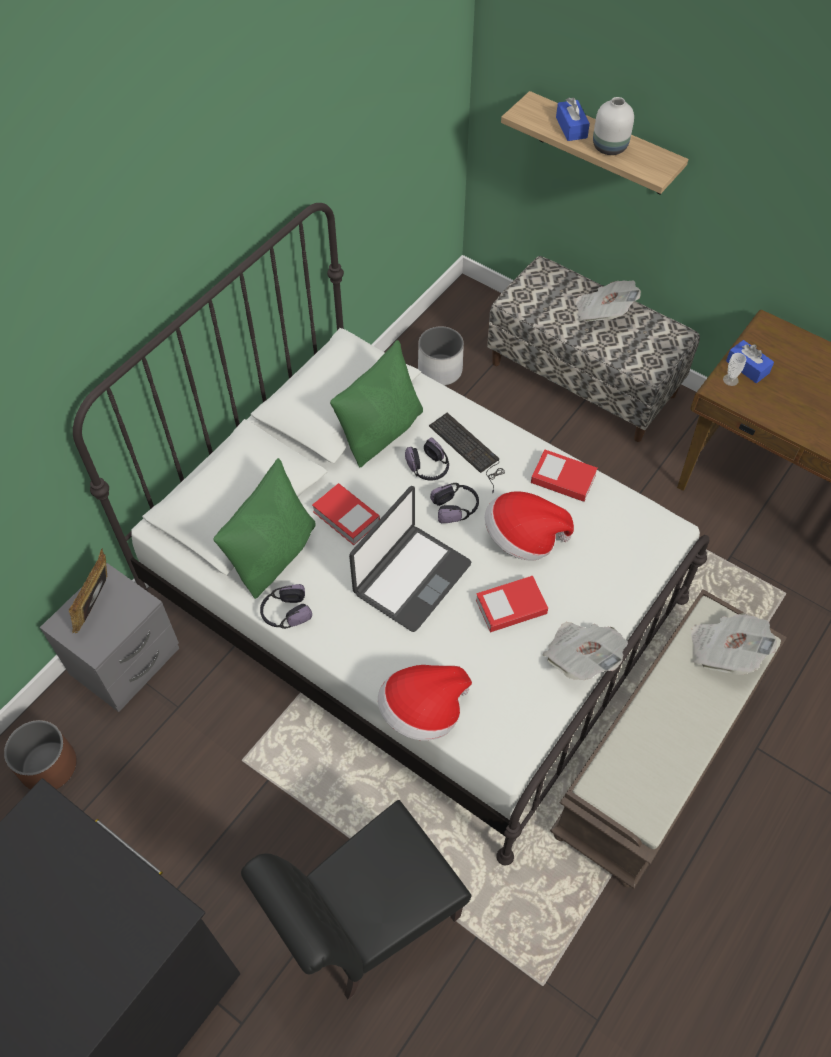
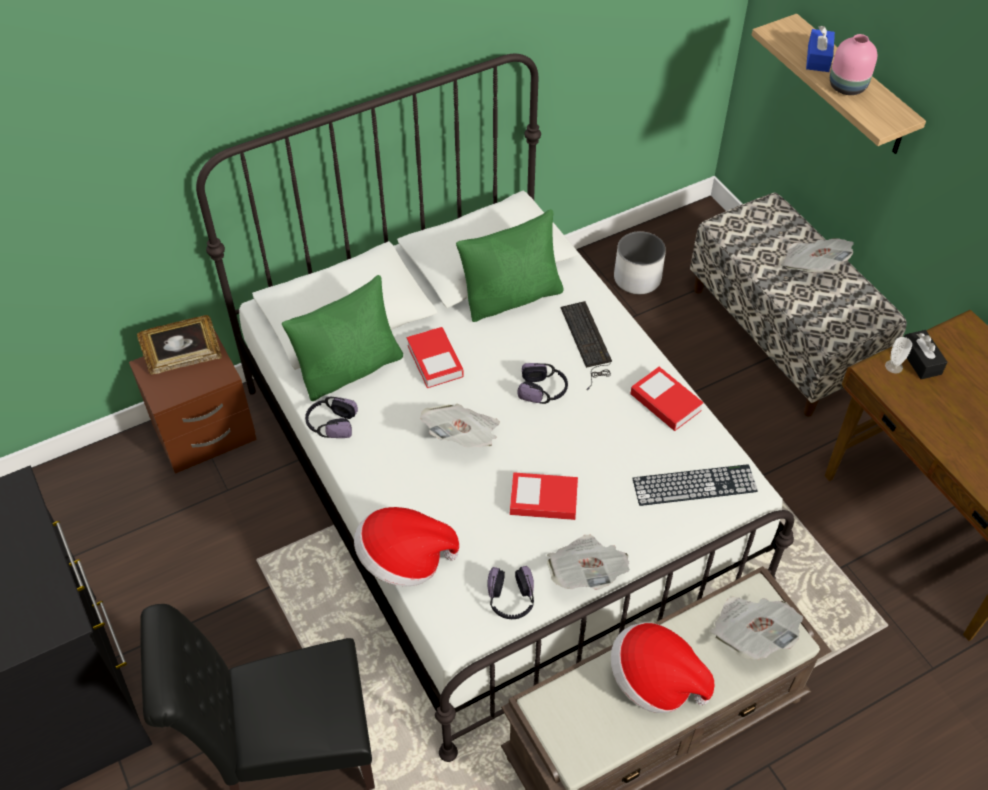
camera: 25 degrees right, 5 degrees down
(48, 766) = (93, 494): brown planter -> none
(96, 605) = (185, 361): picture frame -> picture frame turned 150 degrees counterclockwise
(127, 663) = (205, 434): grey nightstand -> brown nightstand
(411, 578) = (463, 437): laptop -> newspaper
(428, 468) = (538, 345): headphones -> headphones (511, 599)
(523, 538) = (592, 442): hat -> hat (655, 680)
(610, 148) = (847, 87): white vase -> pink vase
(625, 543) = (694, 485): none -> keyboard
(747, 367) = (920, 360): blue tissue box -> black tissue box

